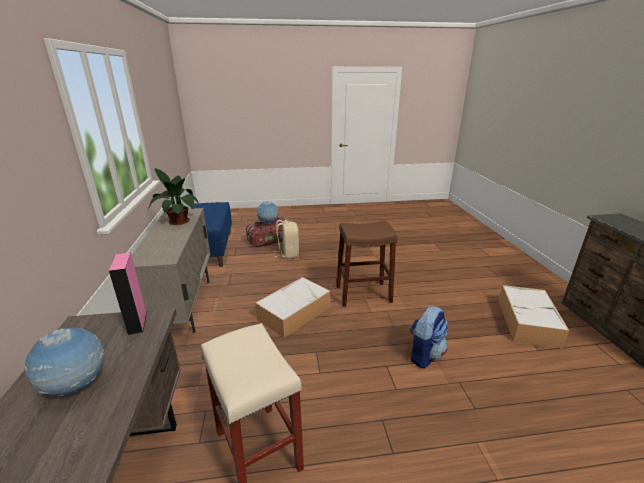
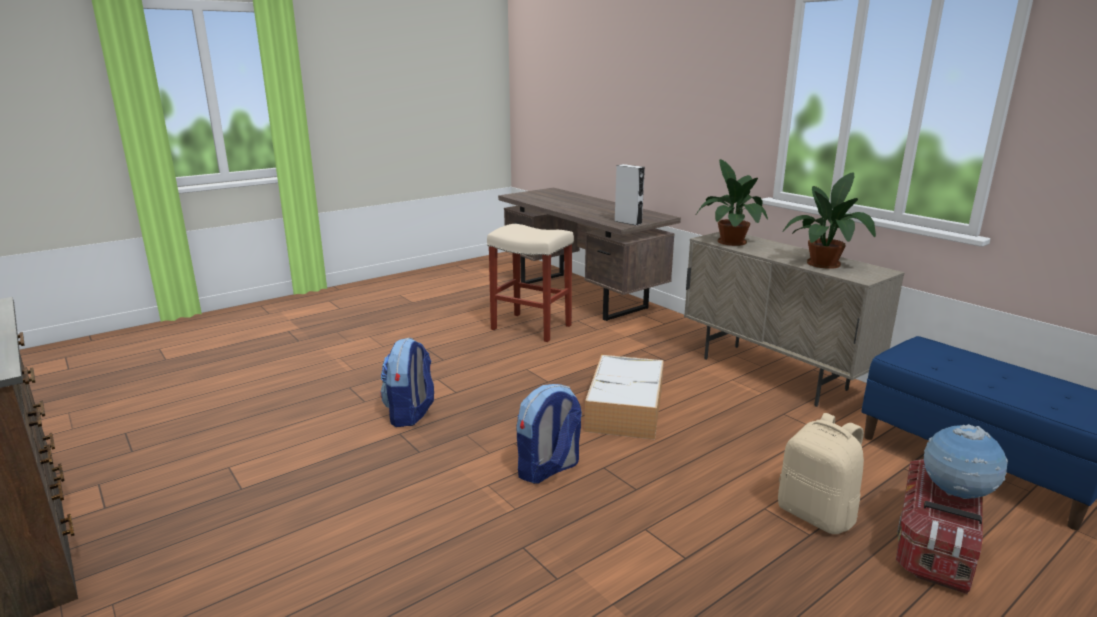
camera: 150 degrees right, 5 degrees down
(77, 386) = (599, 209): globe -> none
(137, 322) = (628, 222): pink speaker -> grey speaker
(163, 251) = (730, 241): none -> potted plant
(363, 294) = (548, 470): brown stool -> backpack
(528, 323) = (214, 511): storage box -> none

